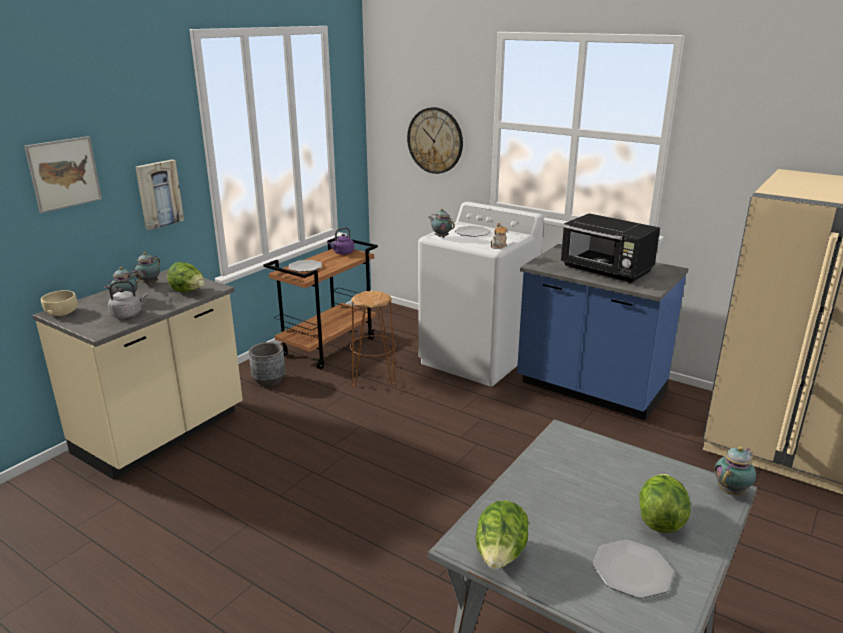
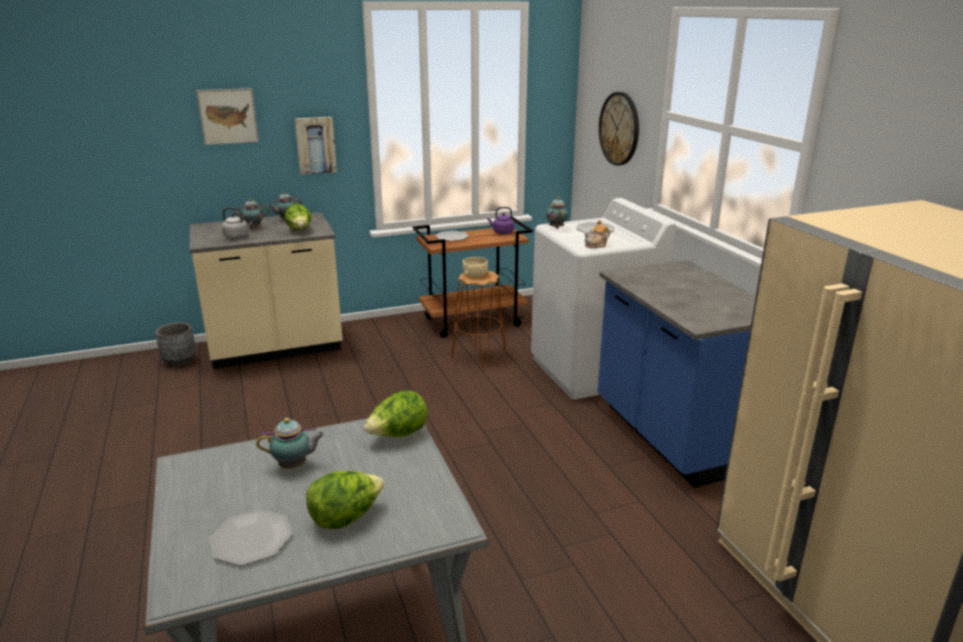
camera: 35 degrees right, 0 degrees up
(61, 312) = (205, 226): beige bowl -> beige bowl (475, 274)
(269, 381) = (393, 334): grey planter -> grey planter (179, 361)
(500, 556) = (189, 482): lettuce -> lettuce (398, 435)
(606, 271) = (685, 296): black microwave -> none
(732, 491) = (453, 529): teapot -> teapot (294, 466)

